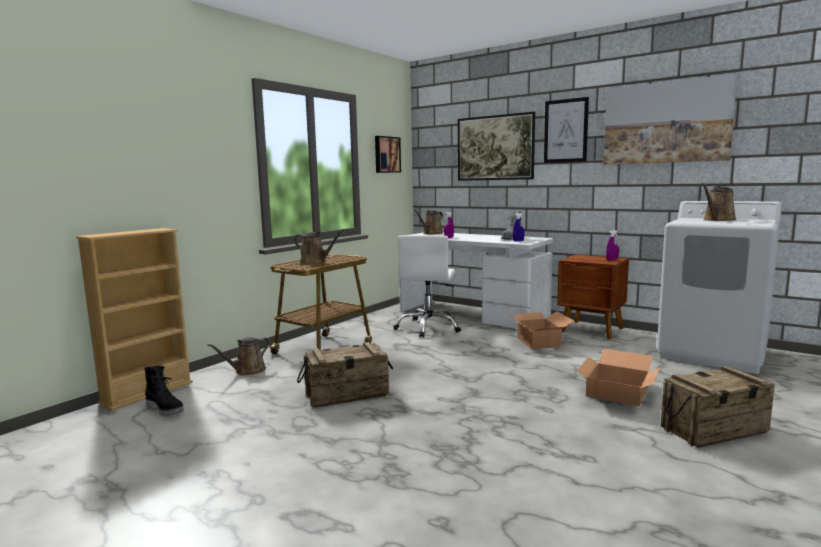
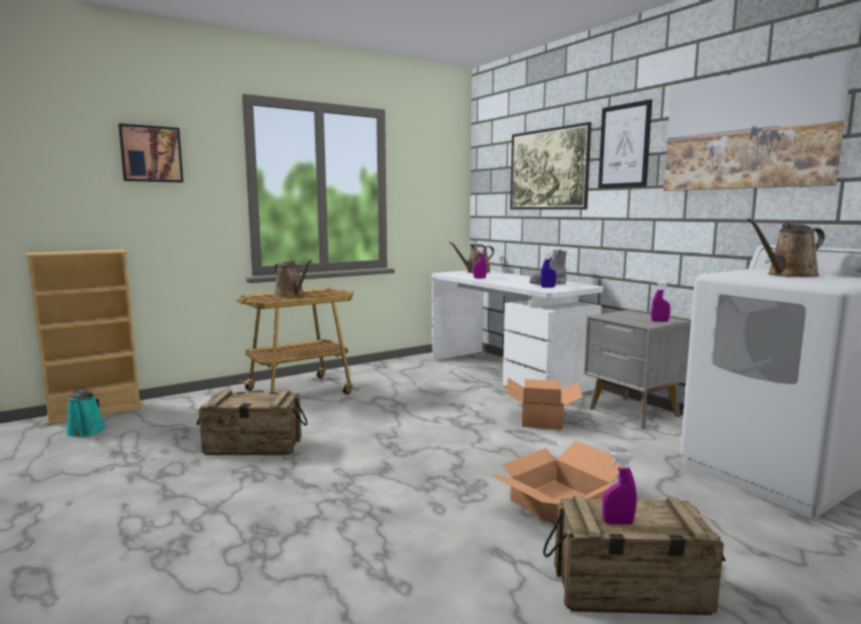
camera: 20 degrees right, 0 degrees up
(166, 409) = (86, 432): black boot -> turquoise watering can
(247, 371) = (201, 404): brown watering can -> none
(386, 154) = (429, 178): picture -> picture (151, 154)
(428, 327) = (437, 382): white office chair -> none
(592, 330) = (633, 413): brown nightstand -> grey nightstand
(714, 385) = (618, 523): none -> purple spray bottle

